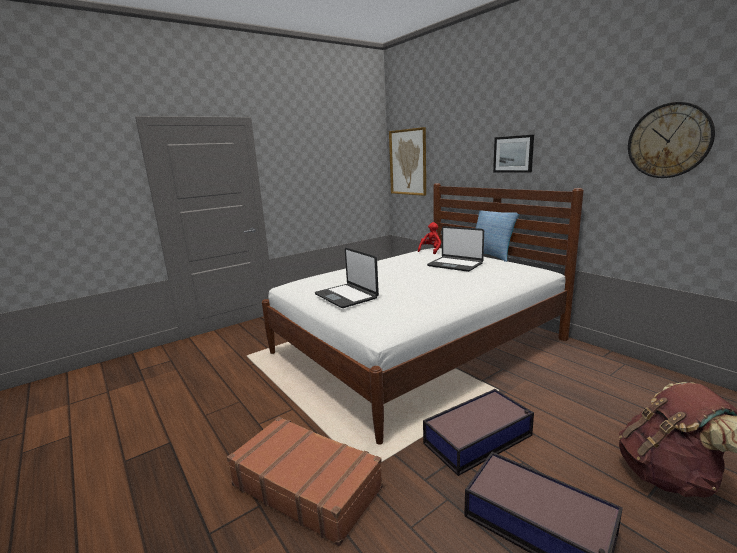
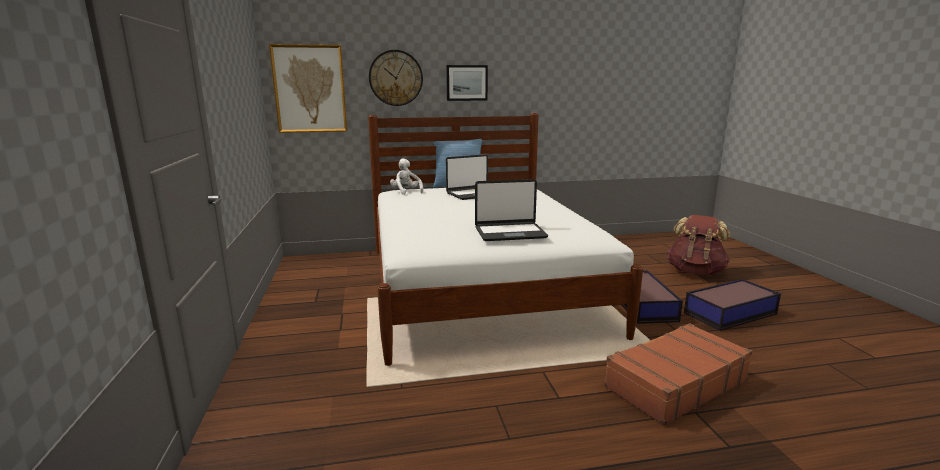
camera: 65 degrees left, 0 degrees up
(431, 250) = (406, 192): red plush toy -> white plush toy
(669, 141) = (587, 77): wall clock -> wall clock (395, 78)

